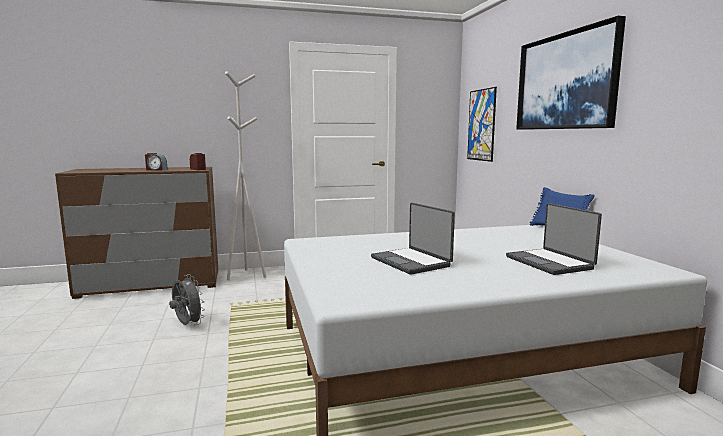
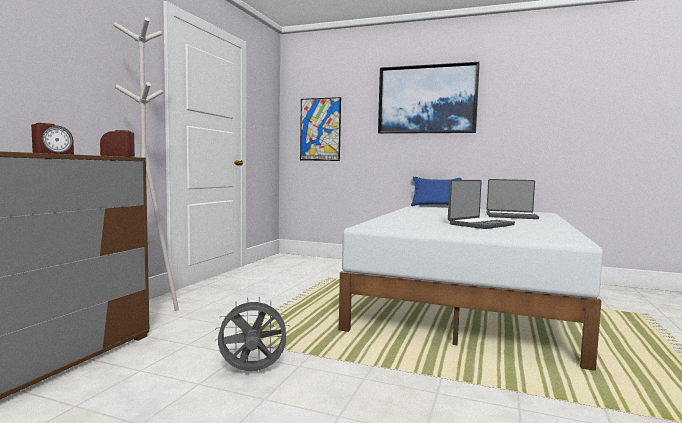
camera: 55 degrees left, 5 degrees down
(411, 262) = (480, 224): laptop -> laptop turned 45 degrees counterclockwise

